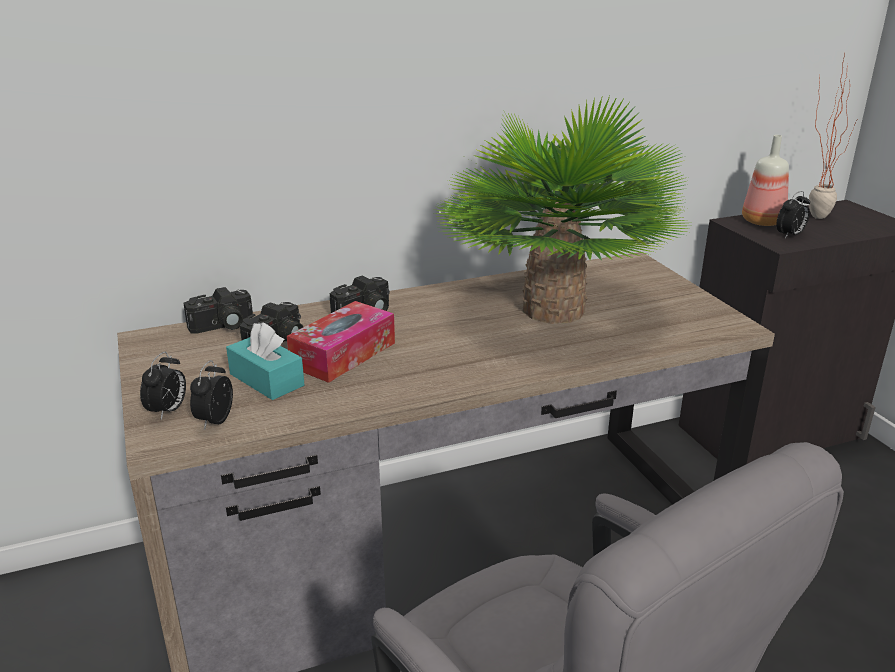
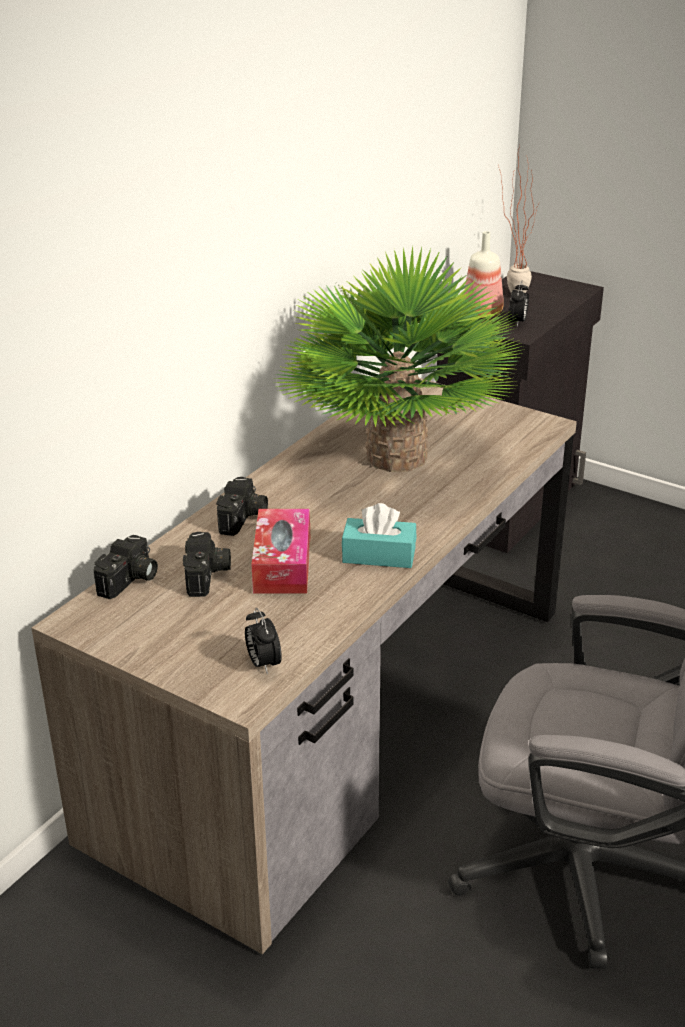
camera: 35 degrees left, 5 degrees up
(168, 411) = (210, 673): alarm clock -> none
(266, 380) = (251, 612): turquoise tissue box -> turquoise tissue box (379, 555)

